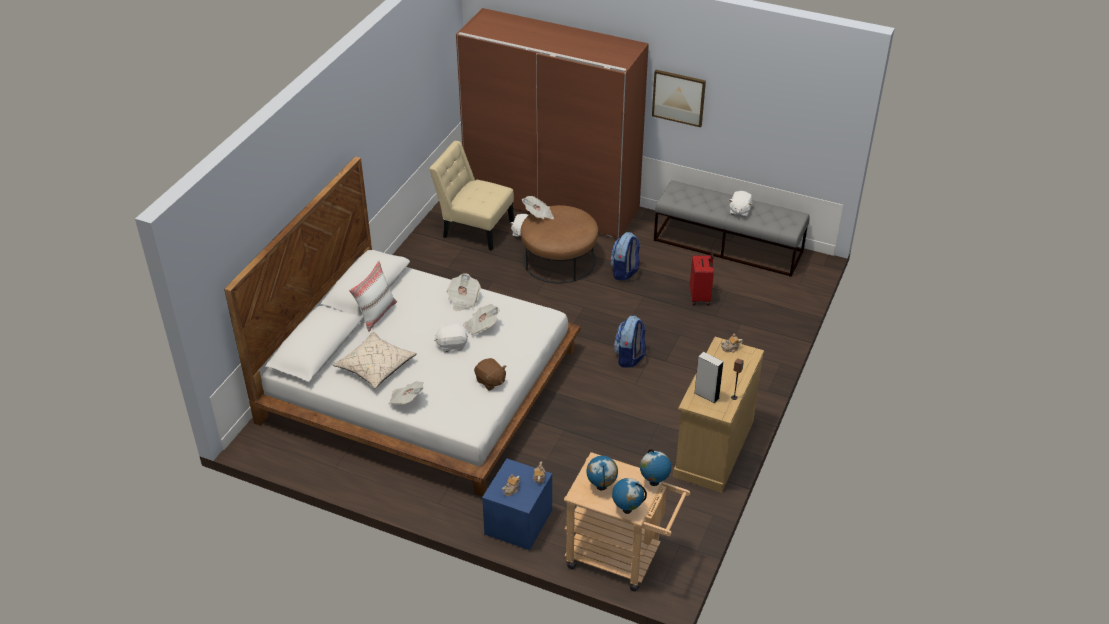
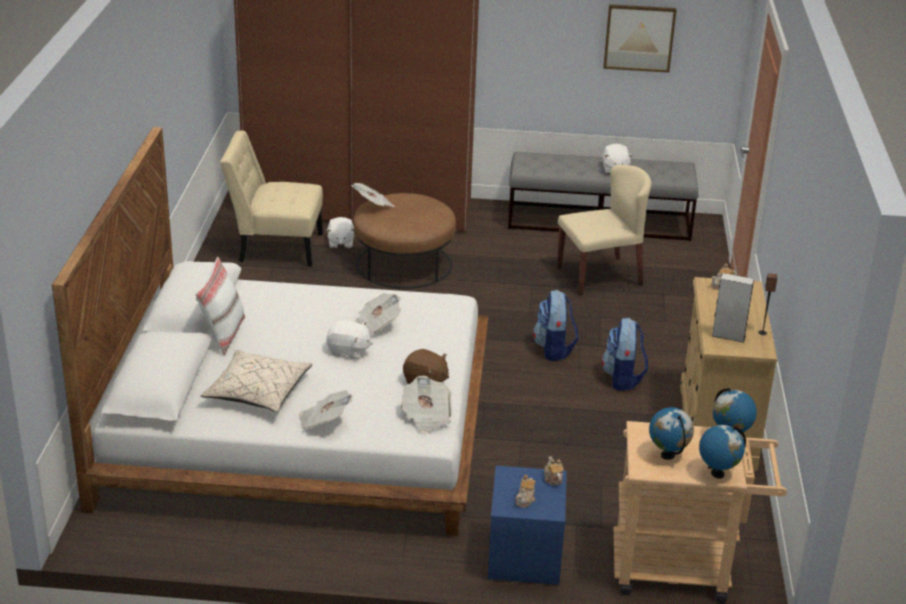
camera: 20 degrees left, 10 degrees down
(452, 345) = (348, 351): white plush toy -> white plush toy turned 135 degrees counterclockwise
(463, 300) = (334, 301): newspaper -> newspaper (426, 417)
(625, 272) = (493, 264): backpack -> backpack (623, 379)
(678, 97) = (521, 38): picture -> picture (639, 37)
(700, 297) = (600, 276): red suitcase -> beige chair

